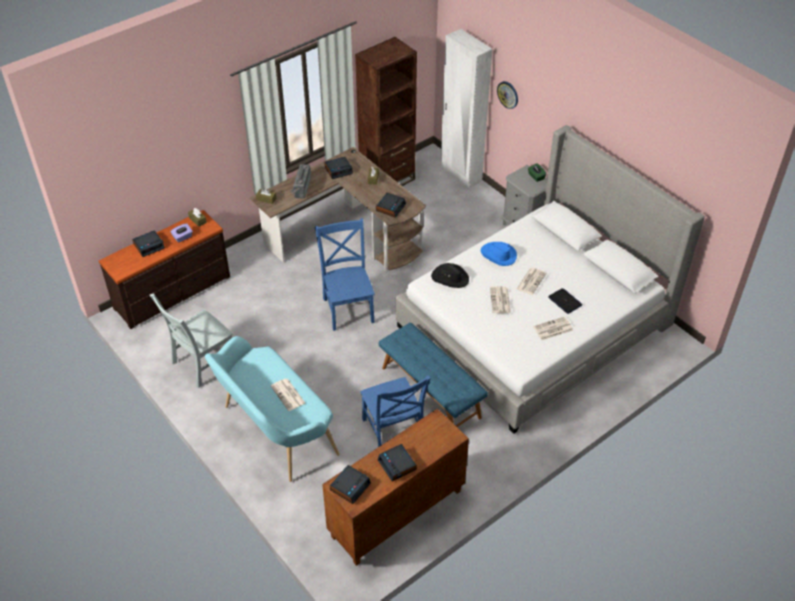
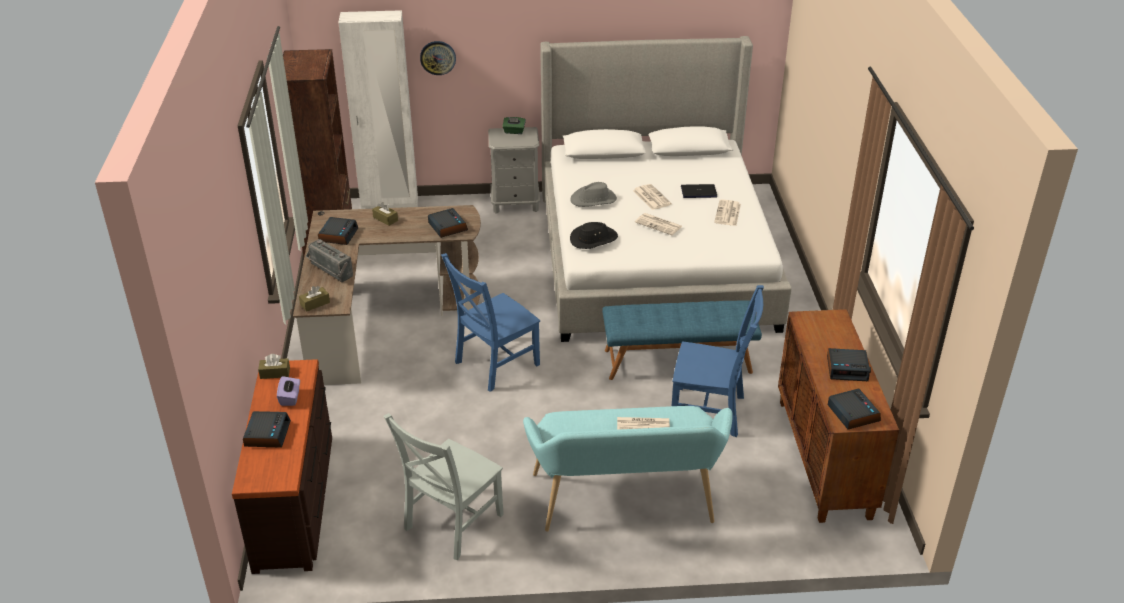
camera: 55 degrees left, 10 degrees down
(201, 363) = (451, 524): grey chair -> grey chair turned 45 degrees clockwise
(348, 308) = (494, 365): blue chair -> blue chair turned 60 degrees counterclockwise
(498, 255) = (593, 200): blue hat -> grey hat

